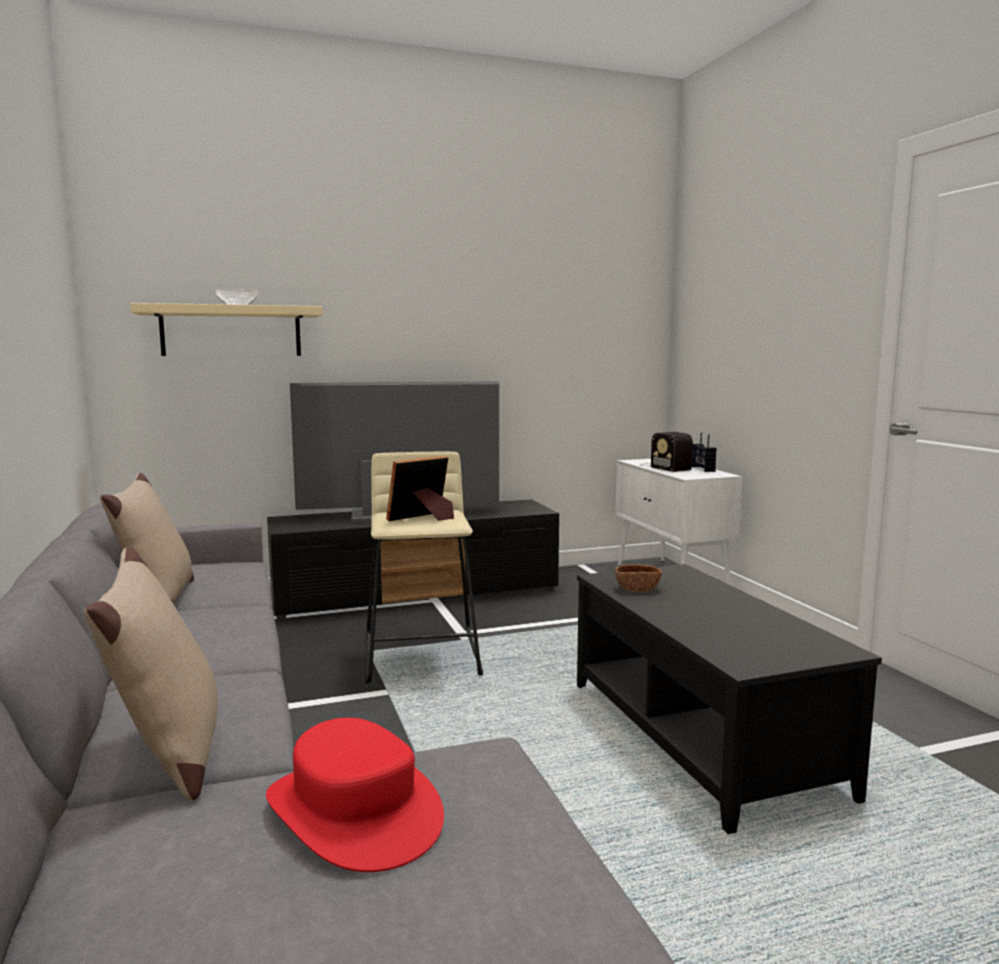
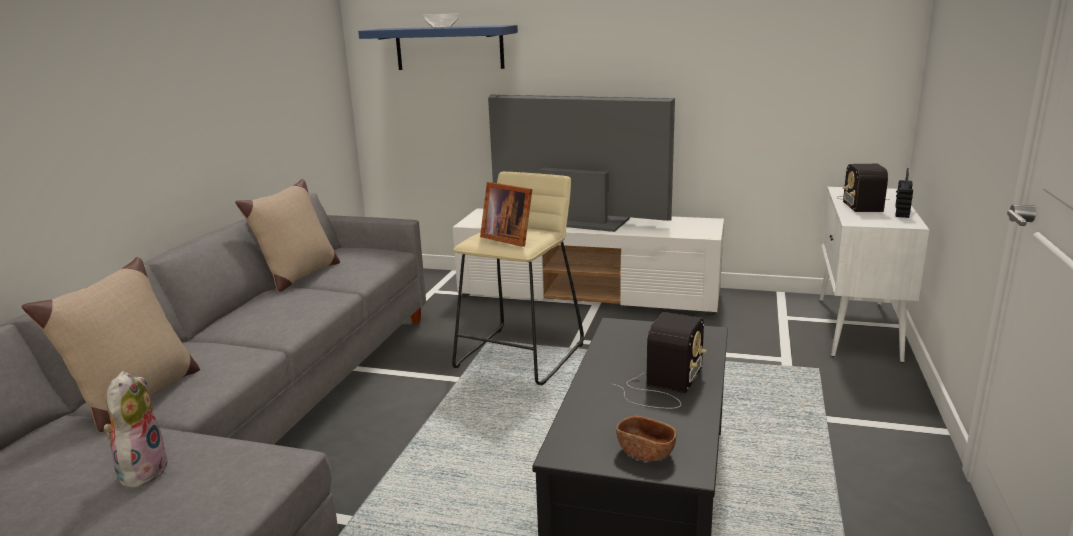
camera: 35 degrees right, 10 degrees up
(231, 331) = (449, 48): beige shelf -> blue shelf
(355, 811) = (142, 471): red hat -> plush toy
(417, 593) = (590, 293): black tv stand -> white tv stand
(423, 518) = (508, 238): picture frame -> picture frame turned 135 degrees counterclockwise
(637, 589) = (625, 346): brown bowl -> brown bowl (645, 452)
(719, 607) = (663, 385): none -> radio

